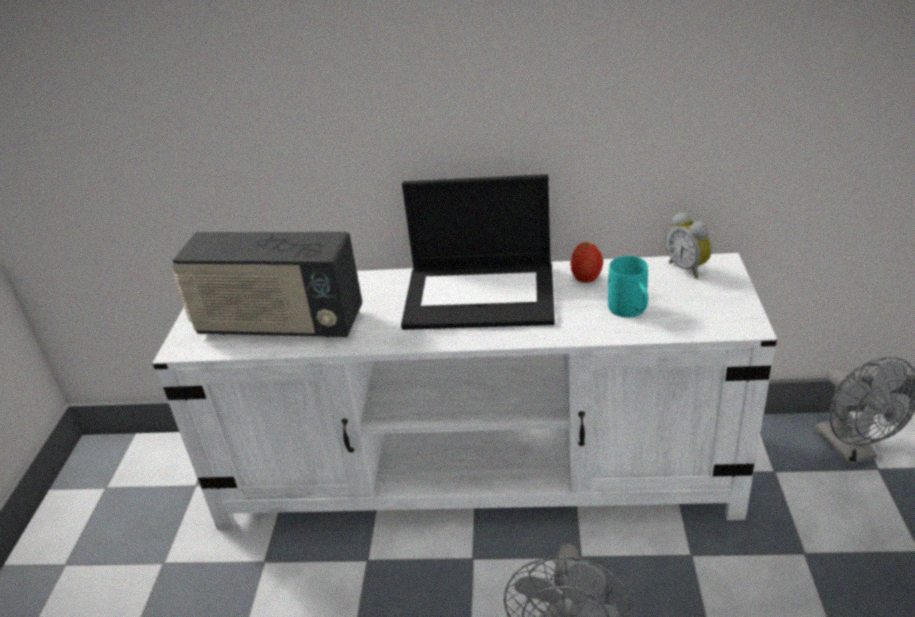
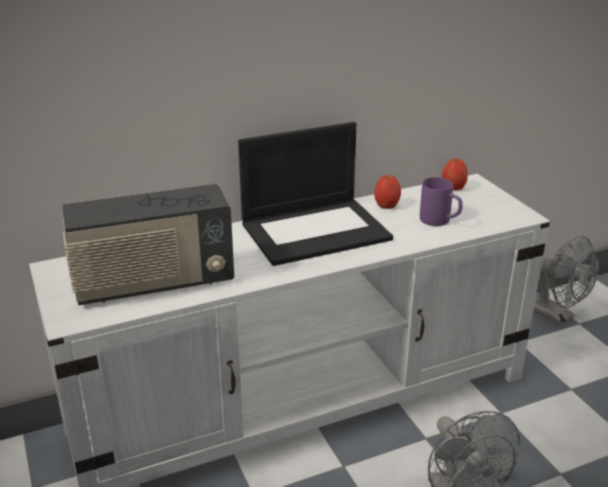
camera: 30 degrees left, 5 degrees down
(631, 312) = (440, 222): turquoise mug -> purple mug
(688, 268) = (453, 188): alarm clock -> apple

